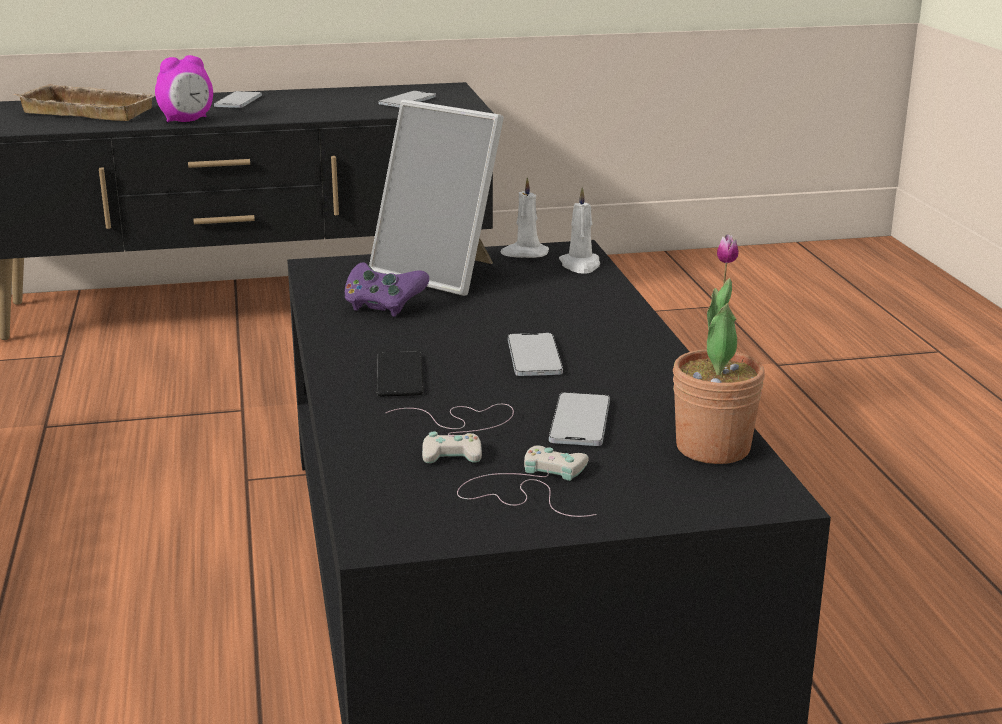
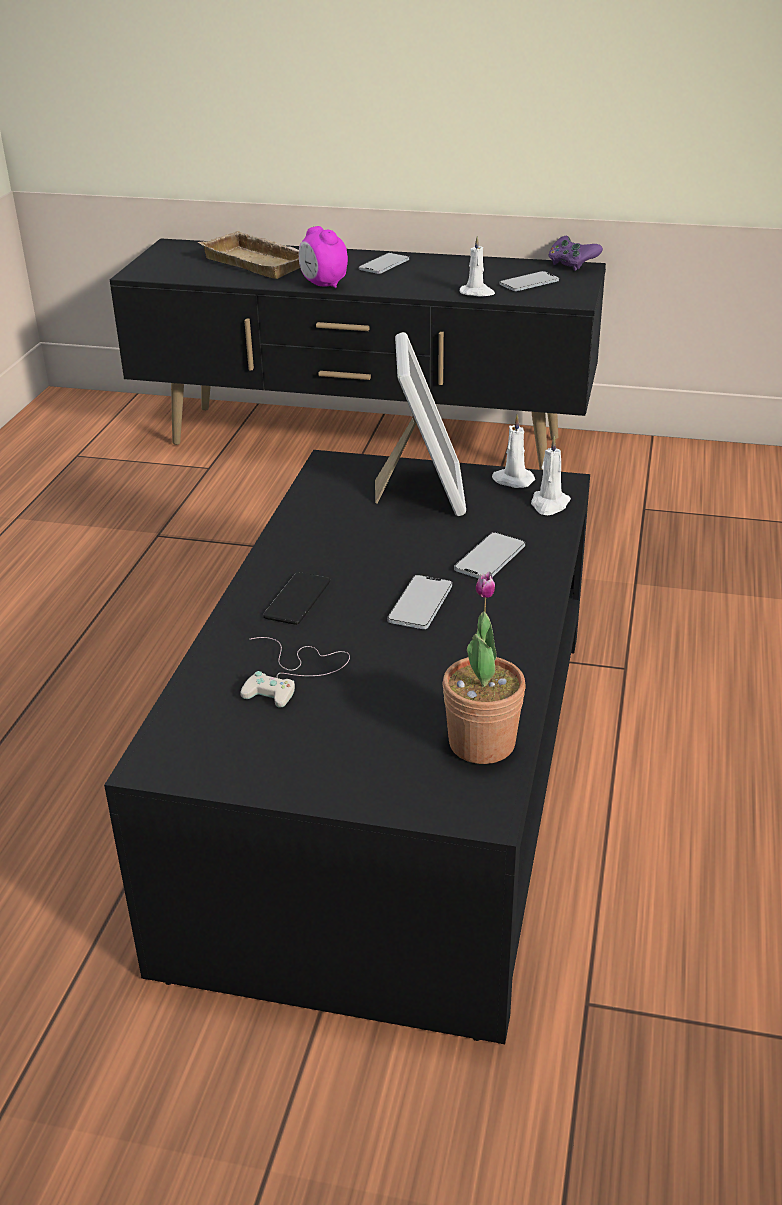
camera: 25 degrees right, 10 degrees up
(187, 121) = (323, 285): alarm clock -> alarm clock turned 60 degrees clockwise
(362, 112) = (477, 293): none -> white candle
(383, 307) = (344, 520): purple game controller -> purple game controller (571, 265)
(442, 274) = (422, 491): picture frame -> picture frame turned 150 degrees counterclockwise
(528, 489) = (297, 745): white game controller -> none
(580, 421) = (397, 685): phone -> phone (490, 558)

